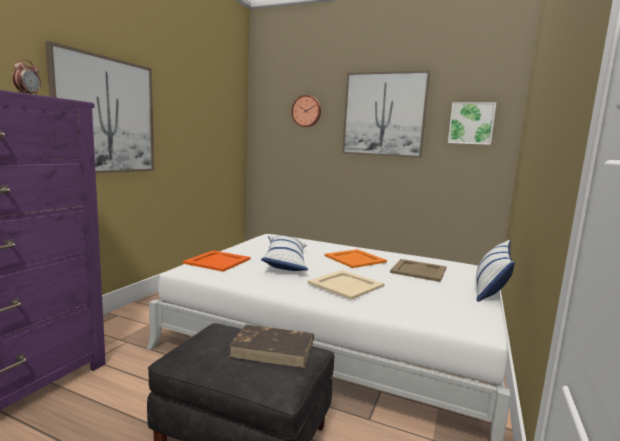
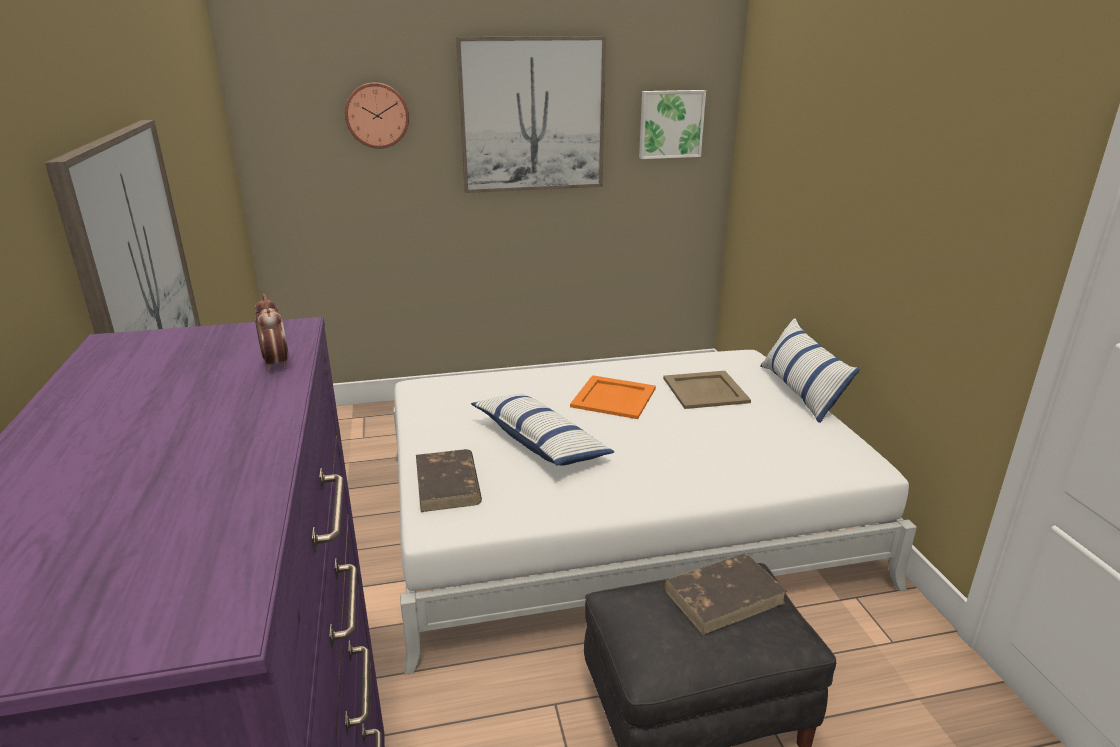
camera: 35 degrees left, 15 degrees up
(217, 261) = (448, 484): orange tray -> brown book
(345, 284) = (676, 456): beige tray -> none

